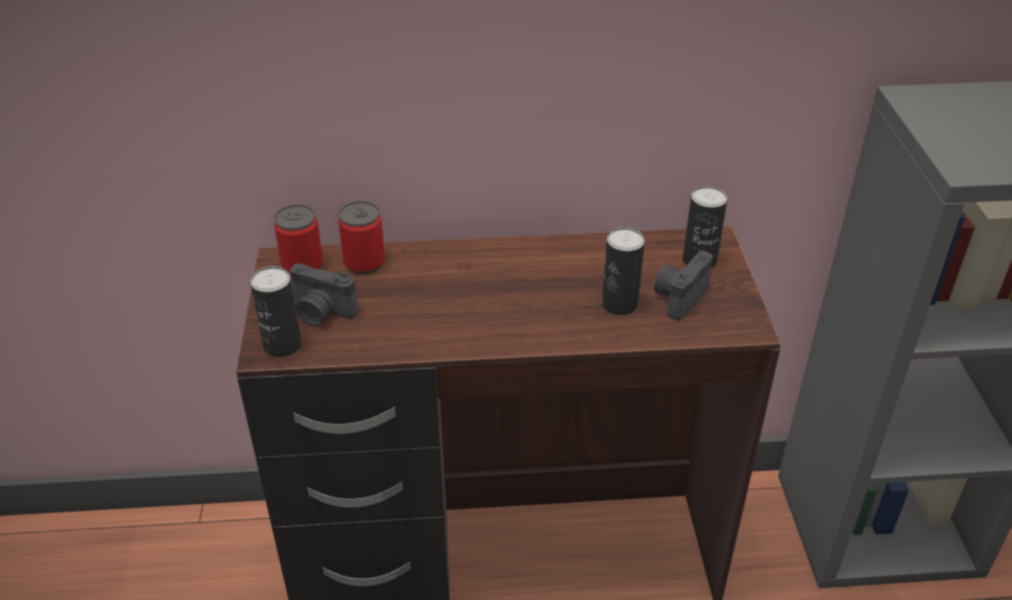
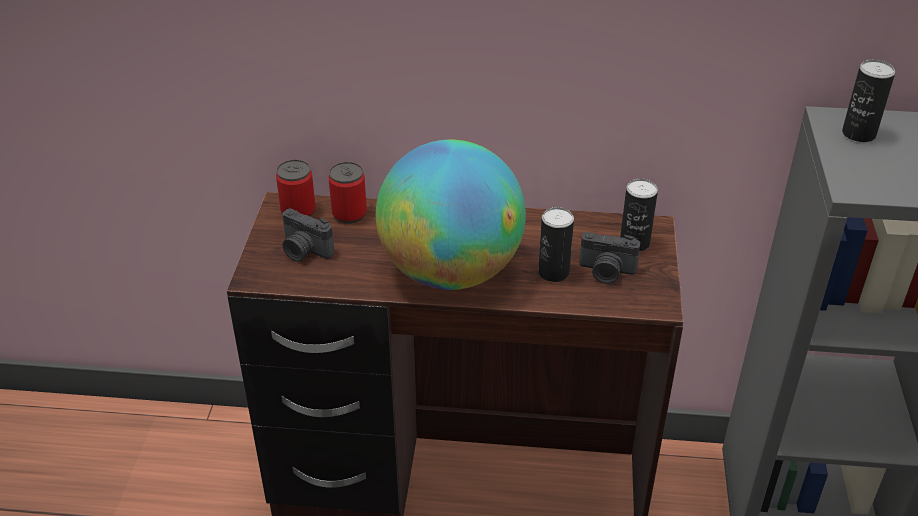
camera: 10 degrees right, 0 degrees up
(282, 345) = (267, 274): can -> can (858, 134)
(502, 316) = (451, 271): none -> globe
(678, 297) = (606, 272): camera -> camera turned 120 degrees counterclockwise

